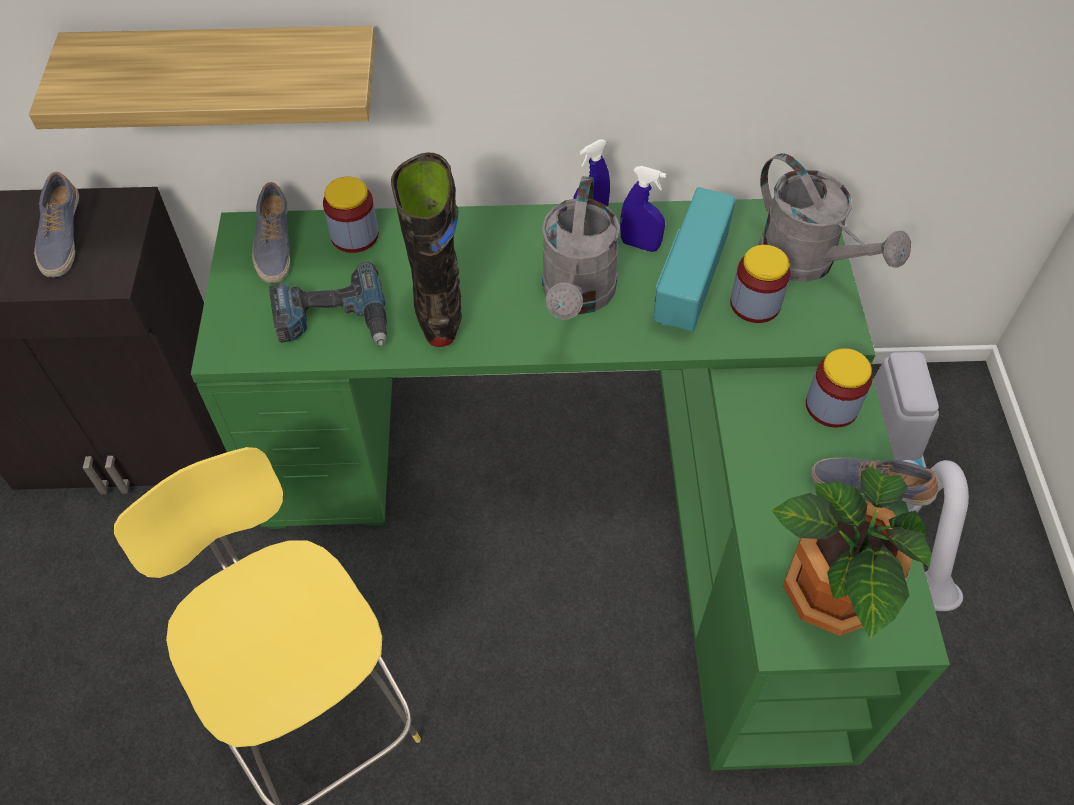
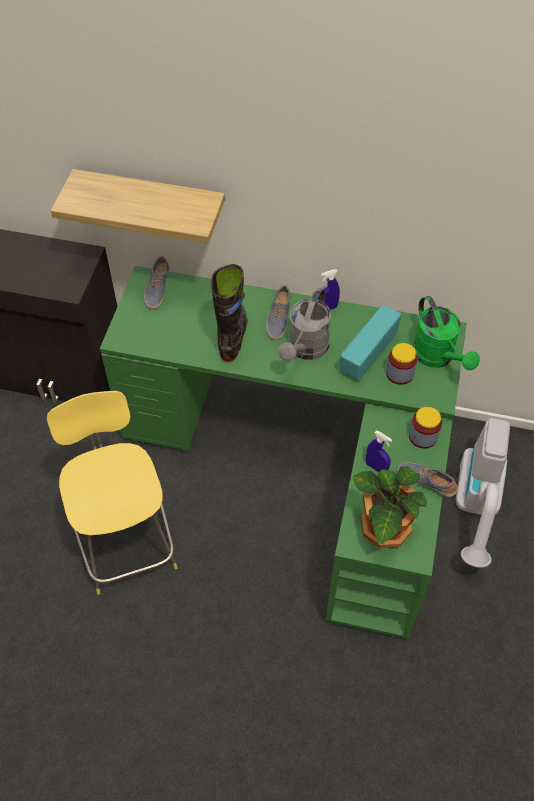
camera: 15 degrees right, 0 degrees up
(61, 238) = (52, 265): shoe -> shoe (278, 319)
(332, 320) = (176, 336): power drill -> none
(354, 235) = (200, 292): jar -> none
(640, 245) = (349, 328): blue spray bottle -> blue spray bottle (376, 467)
(808, 263) = (438, 357): grey watering can -> green watering can

